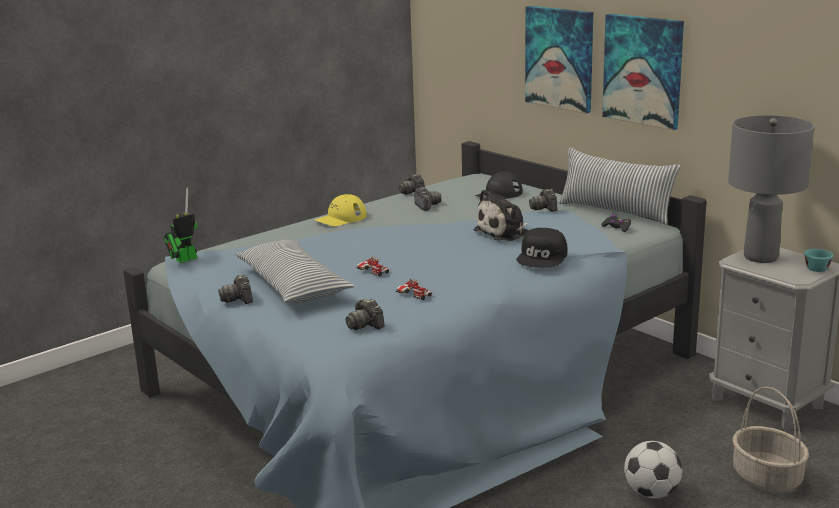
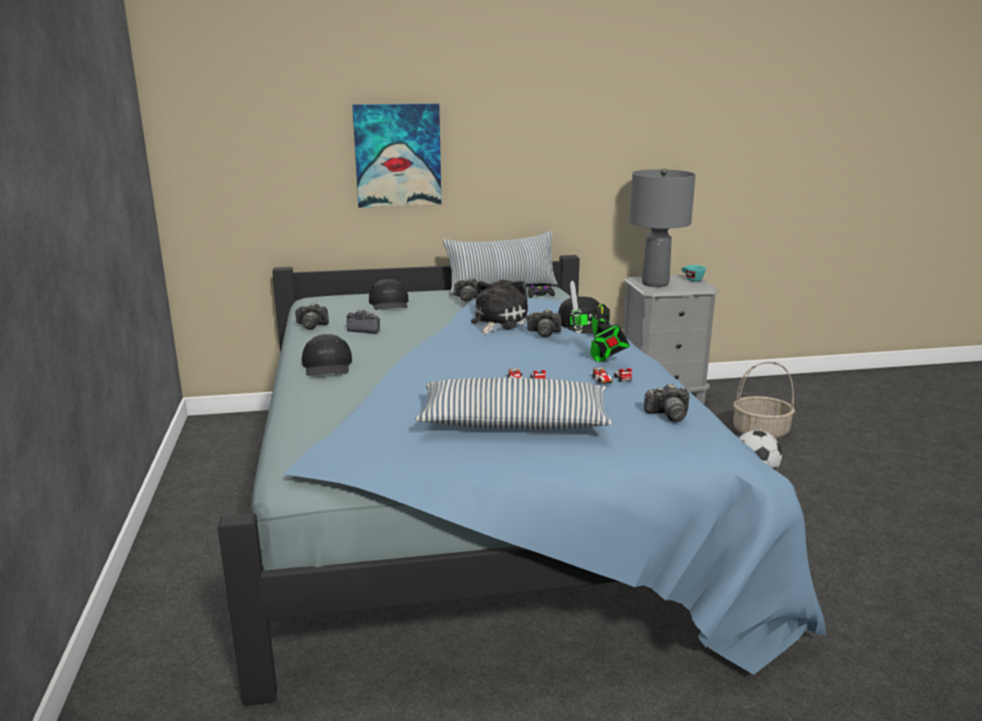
camera: 60 degrees left, 0 degrees up
(183, 260) = (325, 463): toy robot -> toy robot (599, 358)
(238, 299) = (517, 457): camera -> camera (544, 333)
(341, 218) = (327, 365): yellow cap -> black cap
(505, 232) = (497, 322): plush toy -> plush toy turned 150 degrees counterclockwise
(643, 70) = (500, 153): picture -> none

